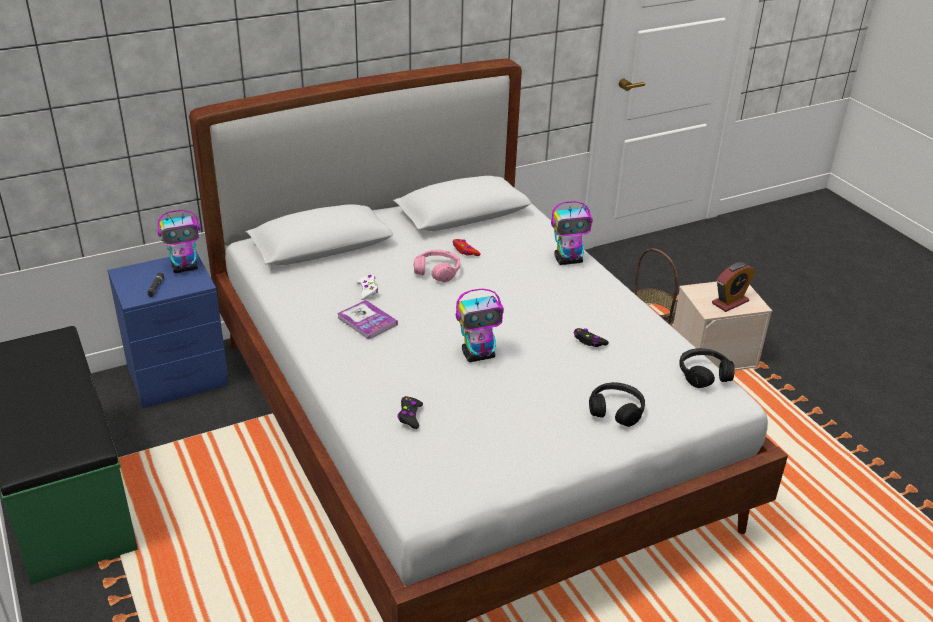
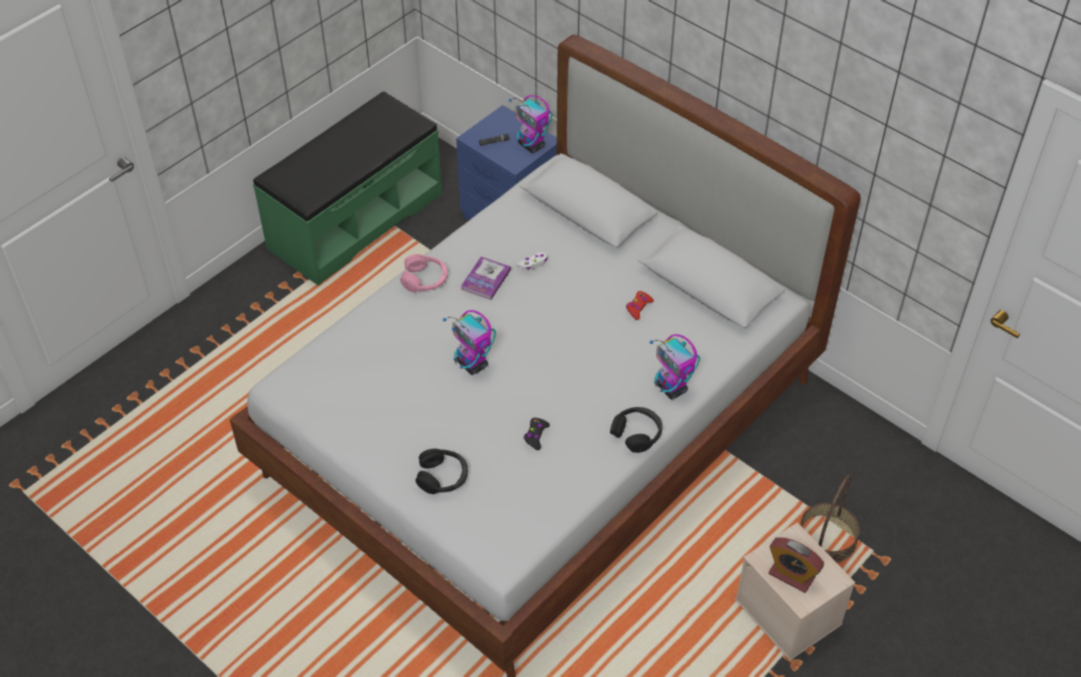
camera: 70 degrees right, 15 degrees up
(410, 416) = (371, 346): black game controller -> none
(437, 271) = (591, 299): pink headphones -> pink headphones (425, 279)
(703, 374) = (528, 532): black headphones -> black headphones (637, 433)

